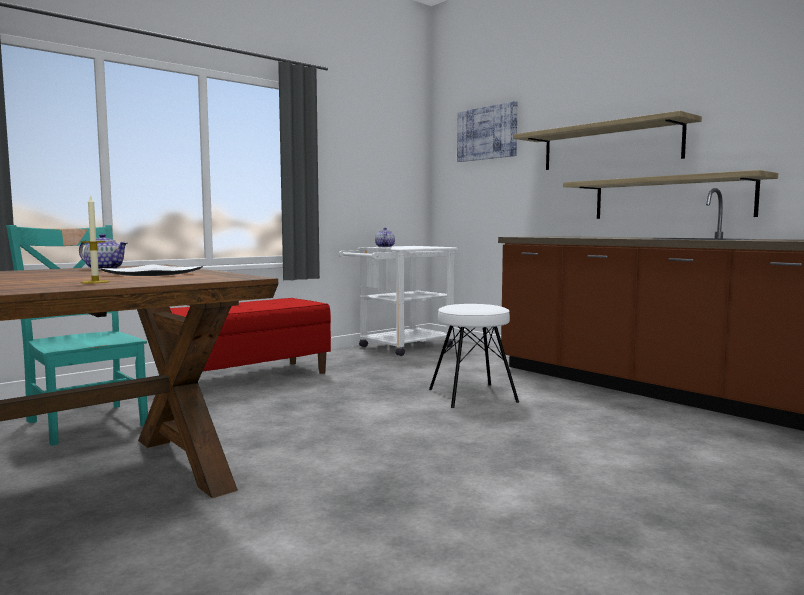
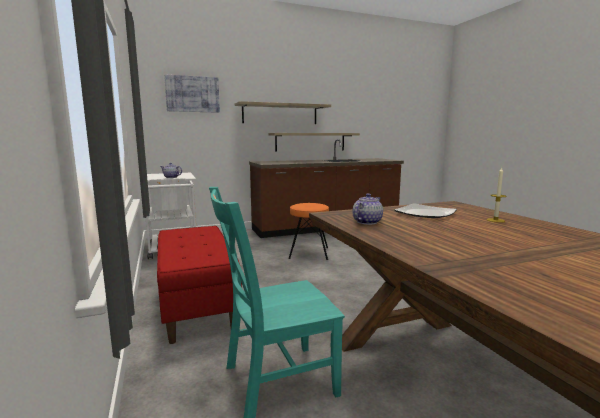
camera: 70 degrees left, 5 degrees up
(472, 395) = (309, 253): white stool -> orange stool

